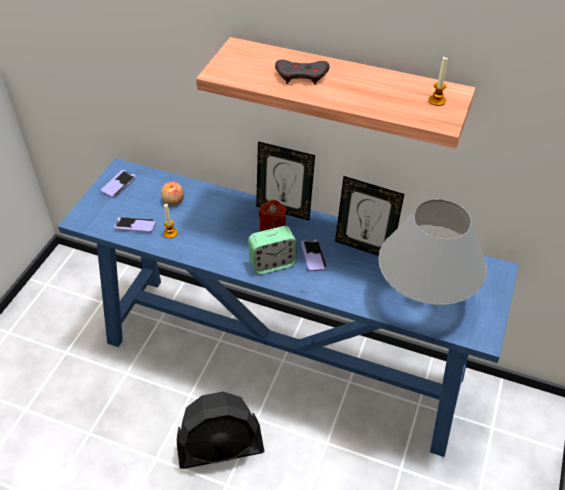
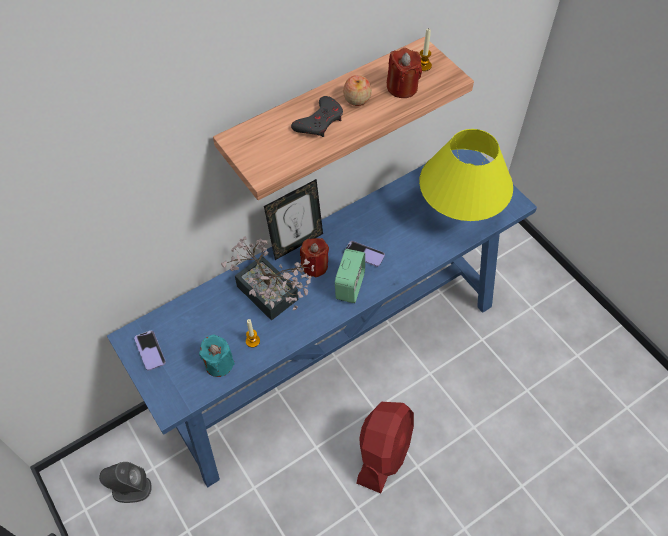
camera: 55 degrees left, 10 degrees up
(77, 299) = (131, 489): none -> grey speaker
(135, 225) = (219, 364): phone -> turquoise candle
(173, 200) = (212, 317): apple -> apple (357, 99)
(219, 223) = (271, 298): none -> potted plant
(221, 448) = (383, 452): black fan -> red fan
(364, 247) = (381, 216): picture frame -> none
(394, 100) = (402, 87): none -> red candle
(423, 299) = (458, 214): grey table lamp -> yellow table lamp

